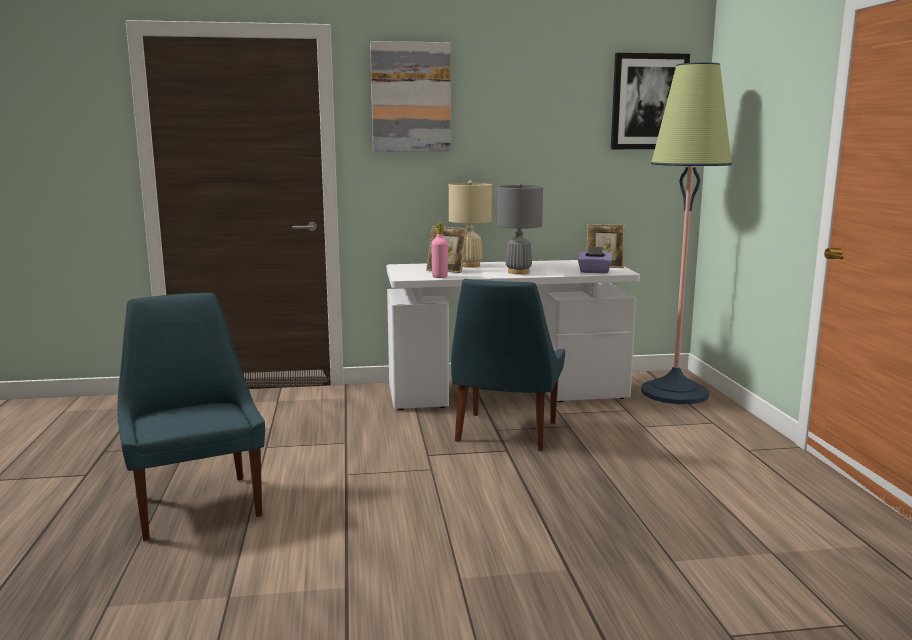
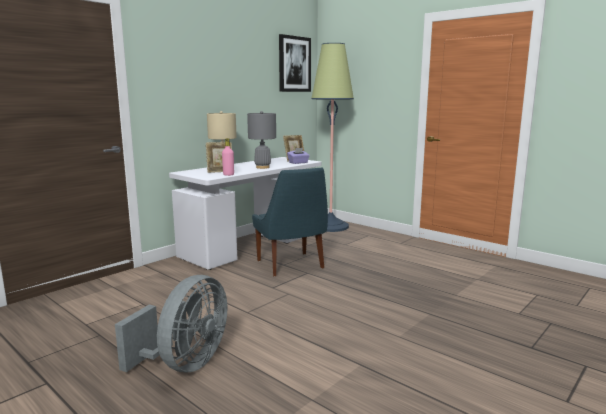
camera: 40 degrees left, 0 degrees up
(197, 504) = (185, 364): blue chair -> grey fan
(410, 97) = (175, 54): picture -> none

